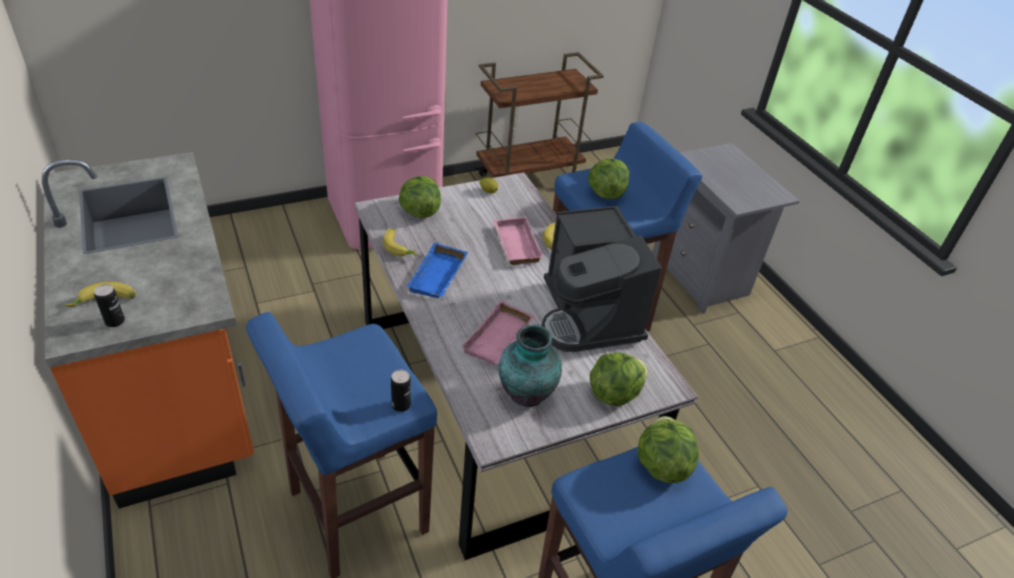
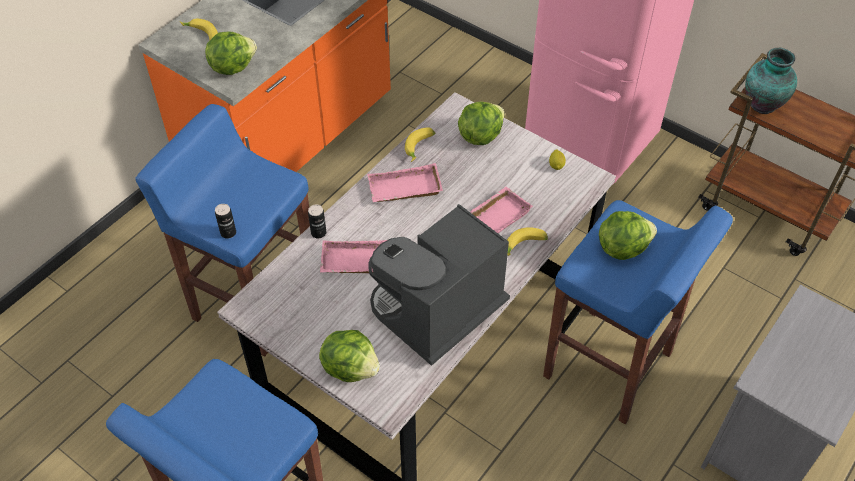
camera: 65 degrees right, 10 degrees up
(115, 321) = (188, 50): can -> can (318, 233)
(439, 277) = (404, 190): blue tray -> pink tray
(526, 393) = (309, 307): vase -> vase (763, 104)
(661, 465) = (268, 423): lettuce -> lettuce (232, 67)

